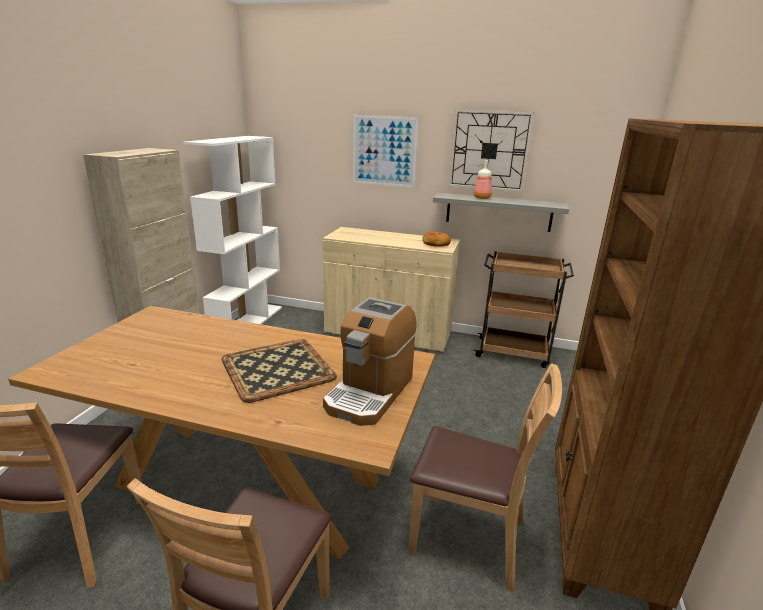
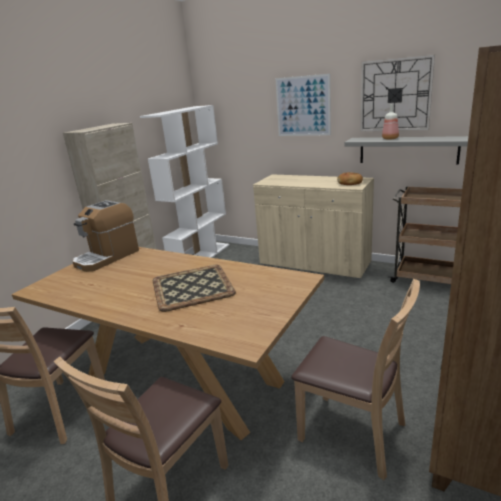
camera: 15 degrees right, 0 degrees up
(369, 392) = (258, 305): coffee machine -> coffee machine (107, 257)

